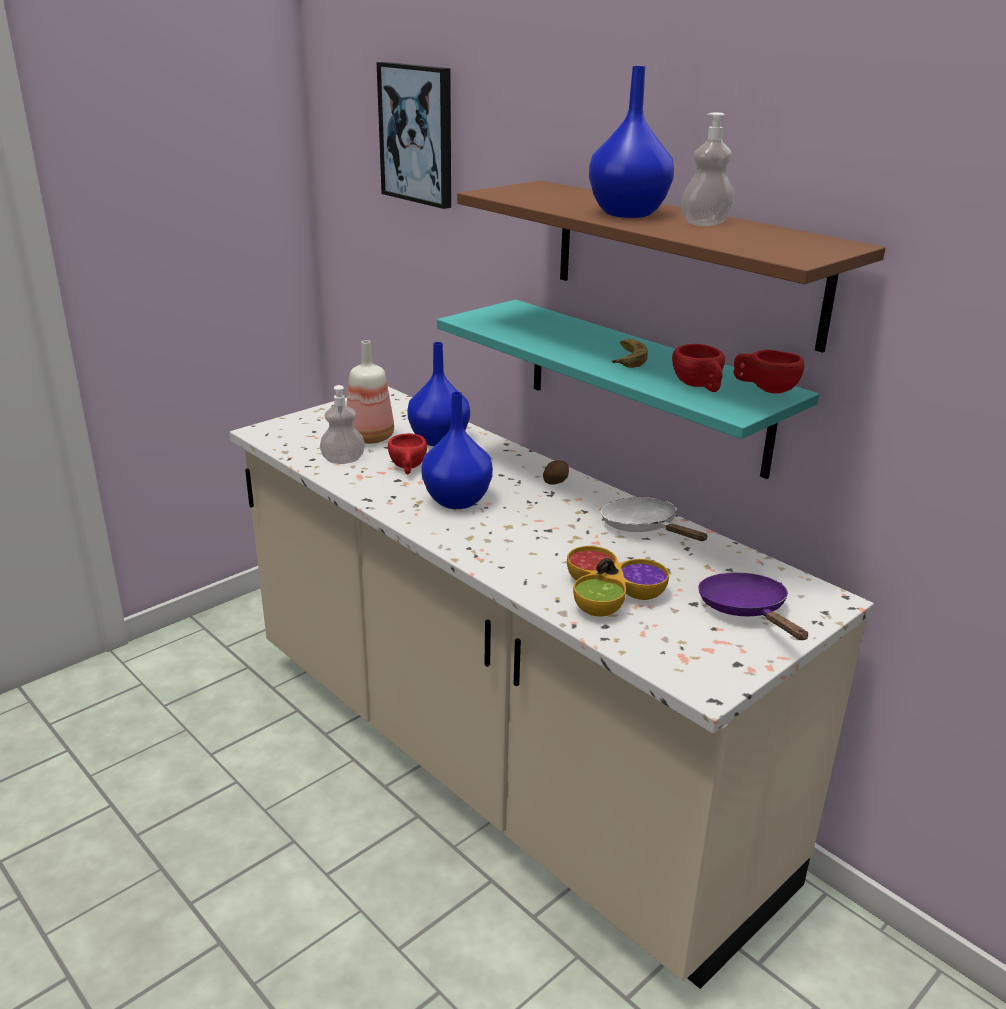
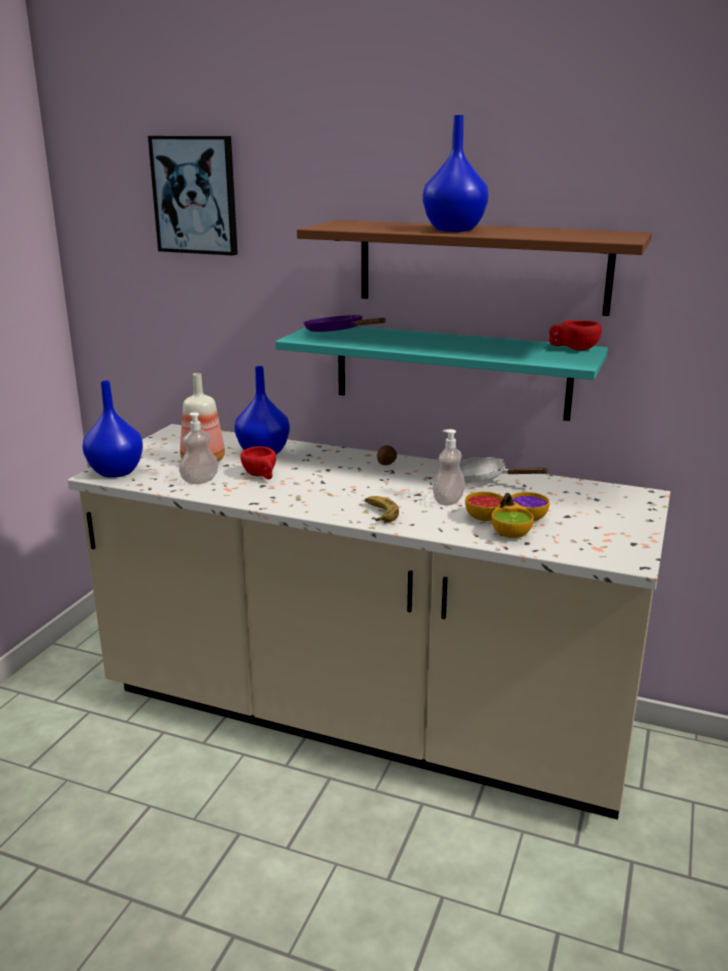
camera: 25 degrees left, 5 degrees down
(455, 501) = (326, 490): blue vase -> blue vase (115, 472)
(627, 358) = (457, 345): banana -> banana (379, 513)
(699, 387) = (532, 354): red cup -> none
(705, 223) = (518, 230): soap dispenser -> soap dispenser (448, 501)
(746, 611) = (604, 512): purple frying pan -> purple frying pan (338, 332)

